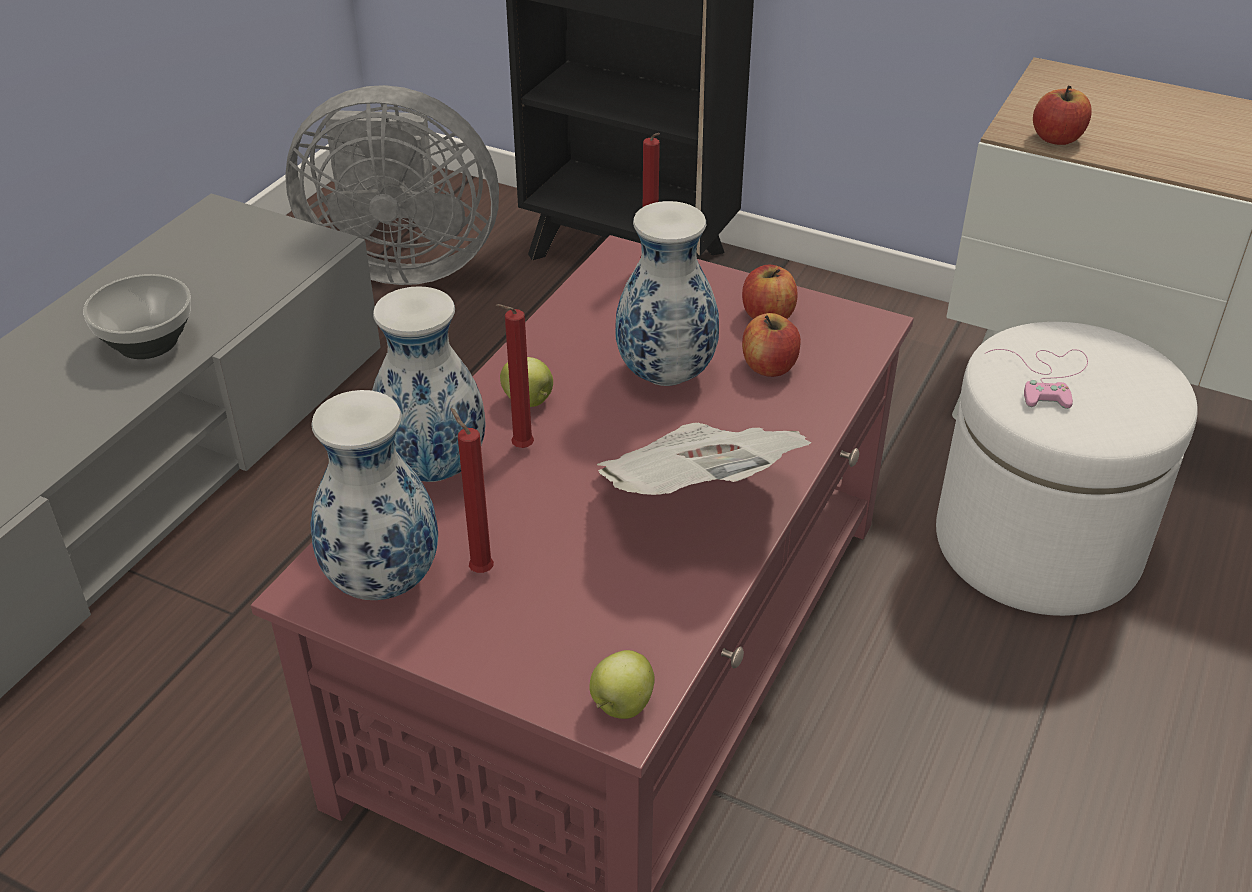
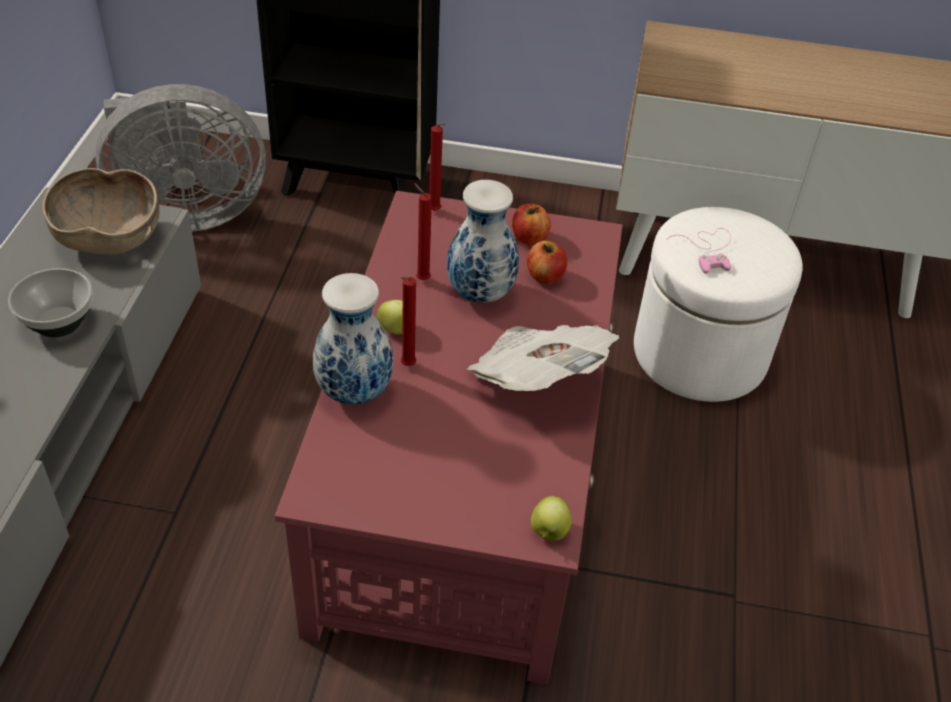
camera: 20 degrees left, 5 degrees up
(255, 258) = (110, 238): none -> brown bowl
(385, 583) = (360, 481): vase -> none
(479, 569) = (418, 458): red candle -> red candle (421, 279)
(1057, 138) = (685, 85): apple -> none

